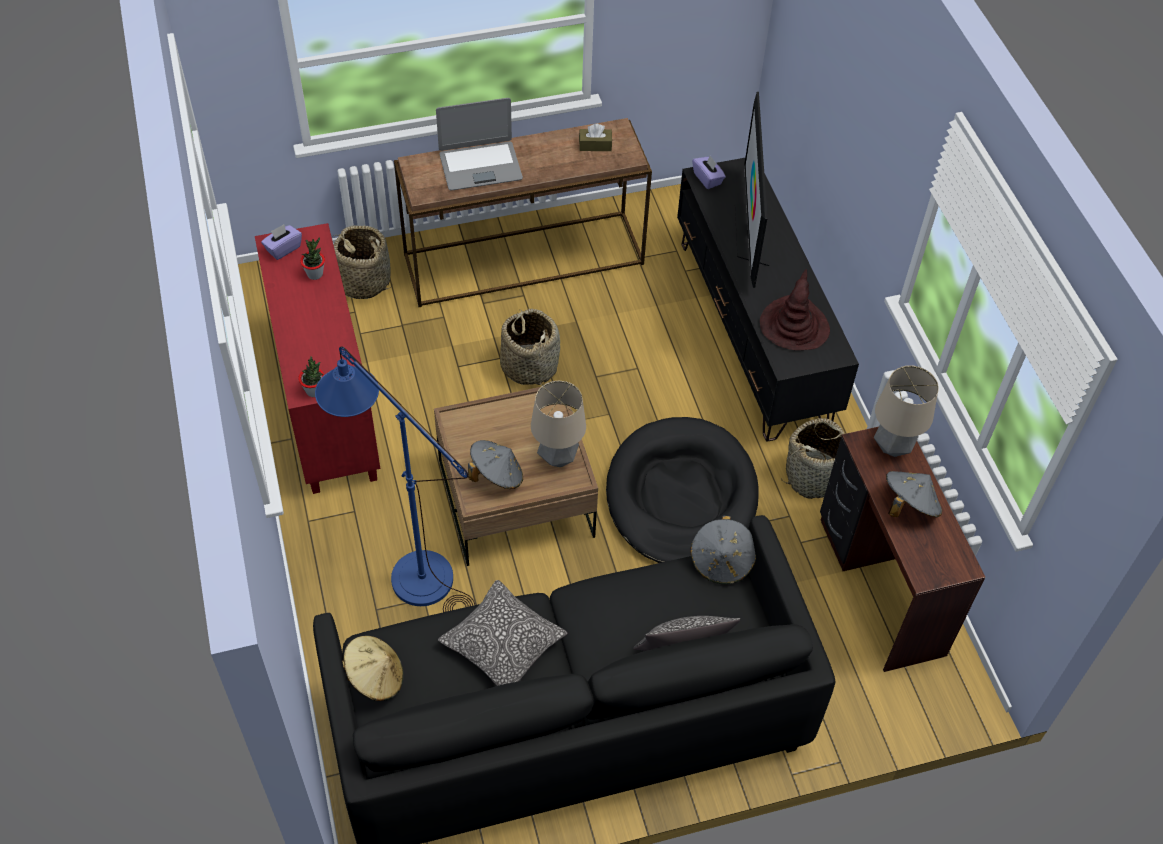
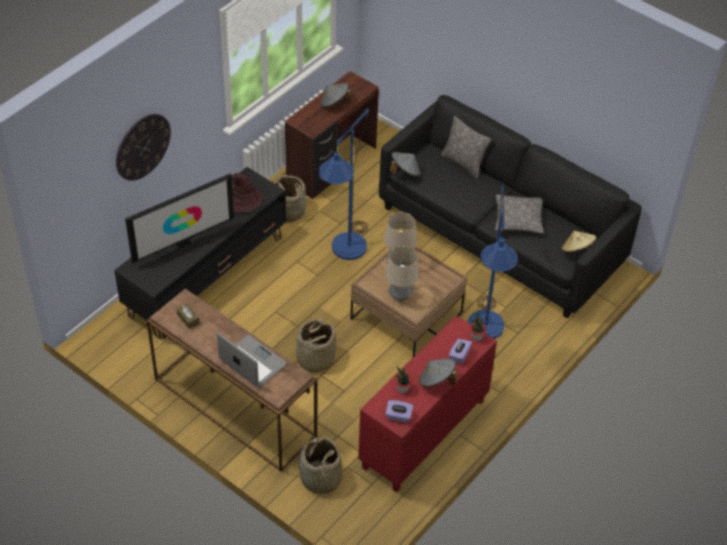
camera: 125 degrees left, 5 degrees down
(496, 475) = (431, 279): grey hat -> grey hat (436, 380)
(681, 496) = (345, 254): black dog bed -> blue floor lamp
(707, 179) = (153, 281): purple tissue box -> purple tissue box (459, 355)
(844, 105) = (142, 146): none -> wall clock
(892, 447) = (305, 119): table lamp -> table lamp (400, 296)

